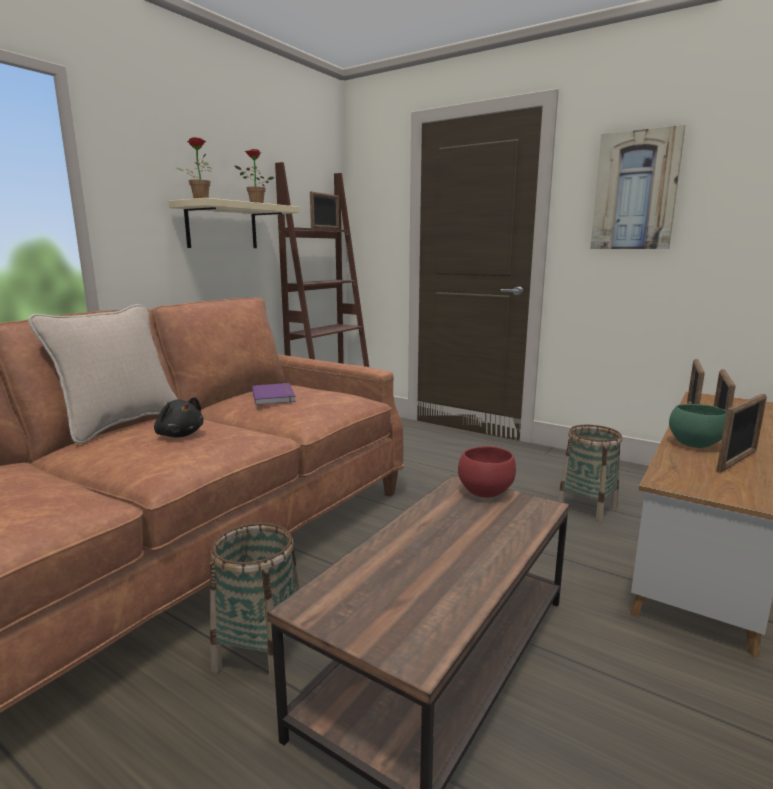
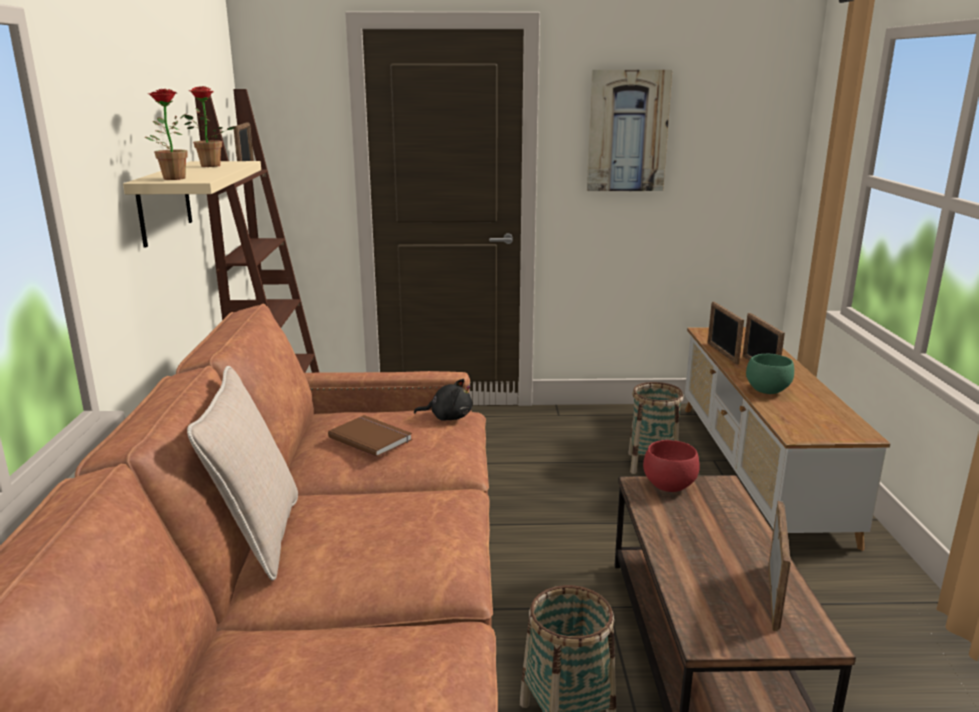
camera: 35 degrees left, 5 degrees up
(179, 435) = (382, 526): black plush toy -> black plush toy (448, 417)
(275, 396) = (371, 438): purple book -> brown book
(737, 461) = (809, 400): picture frame -> picture frame (773, 596)

